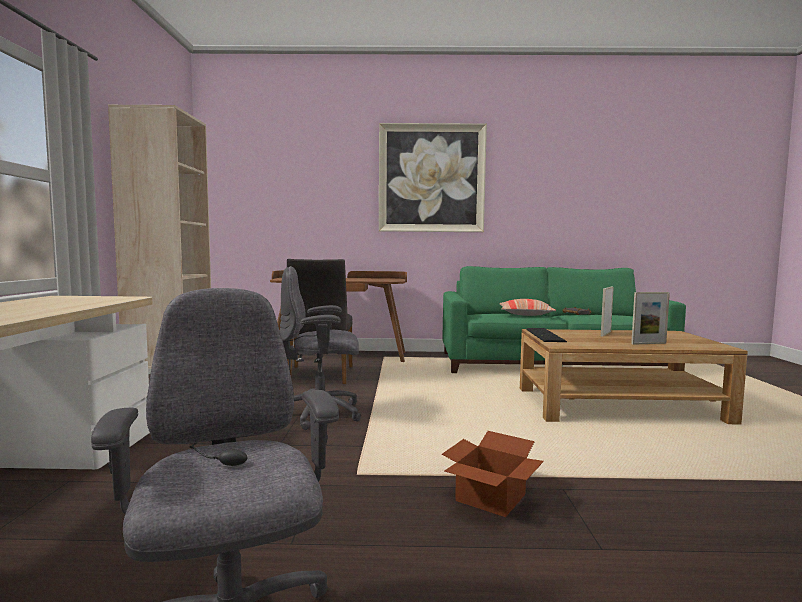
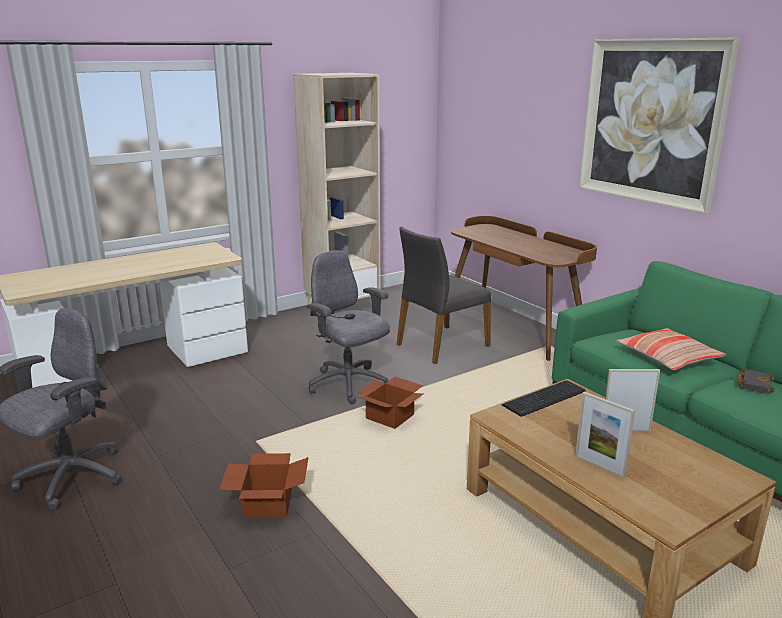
camera: 55 degrees right, 15 degrees up
(405, 415) = (391, 417): none -> cardboard box

